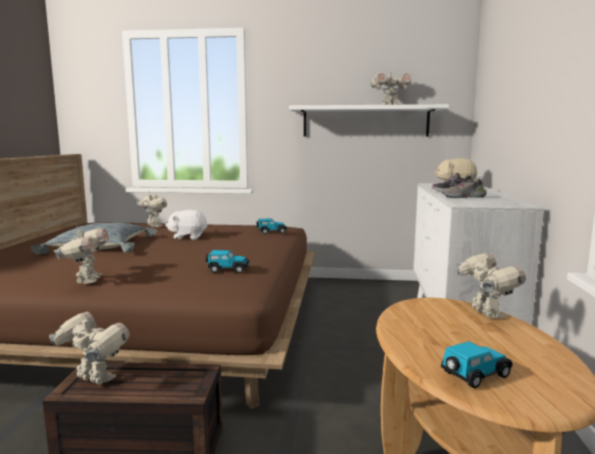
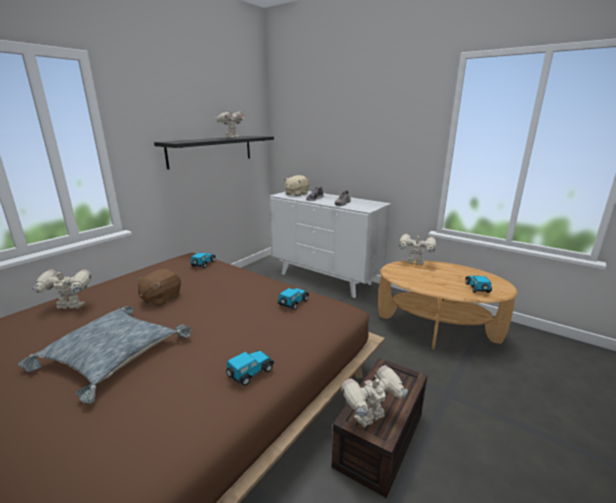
camera: 60 degrees left, 10 degrees up
(87, 280) = (250, 373): toy robot -> toy car
(188, 237) = (161, 298): white plush toy -> brown plush toy
(365, 121) = (211, 151): white shelf -> black shelf

